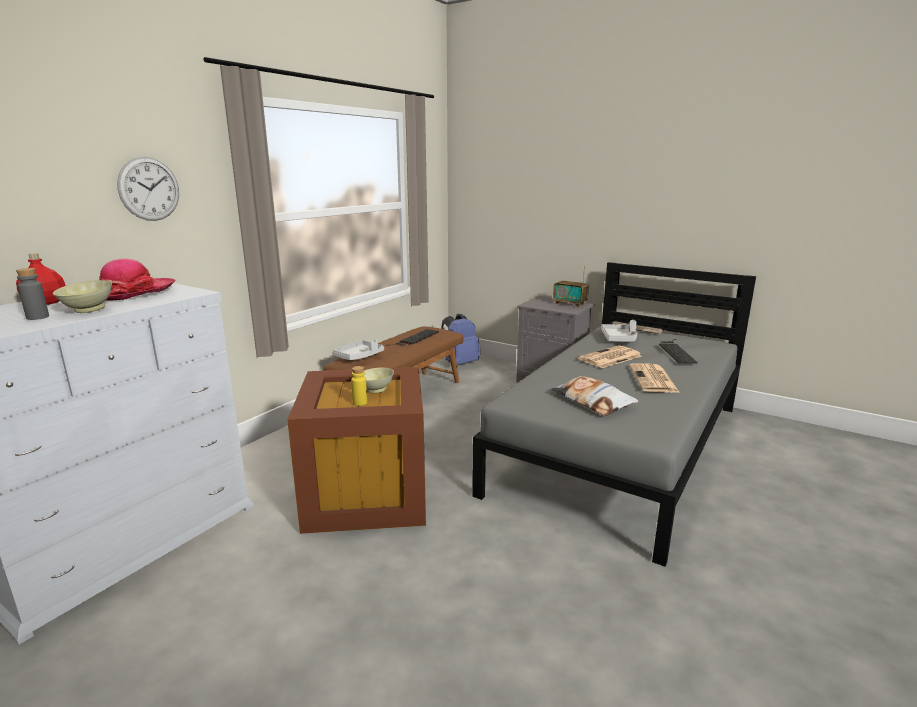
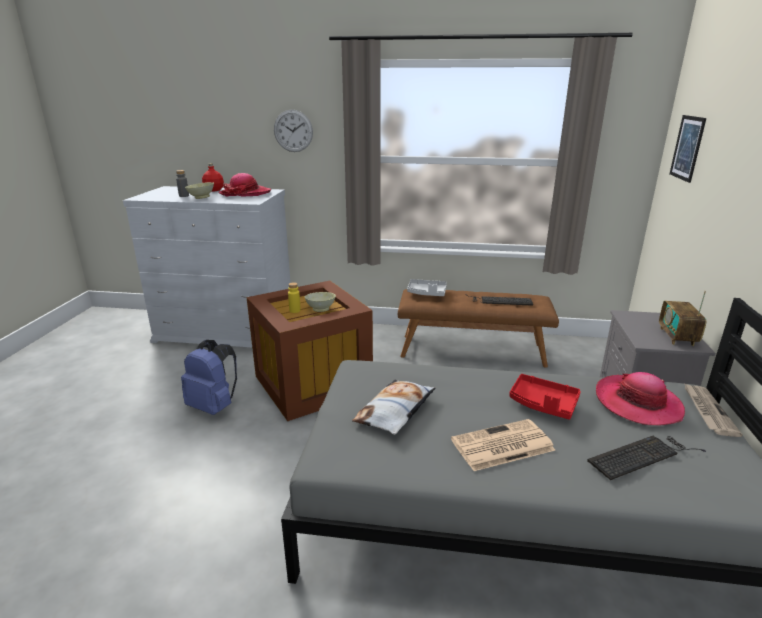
camera: 65 degrees right, 5 degrees up
(459, 363) = (591, 355): blue backpack -> blue backpack (214, 406)
(487, 183) = (687, 148): none -> picture
(609, 358) = (543, 404): newspaper -> red tray
(619, 339) = (638, 403): grey tray -> hat

